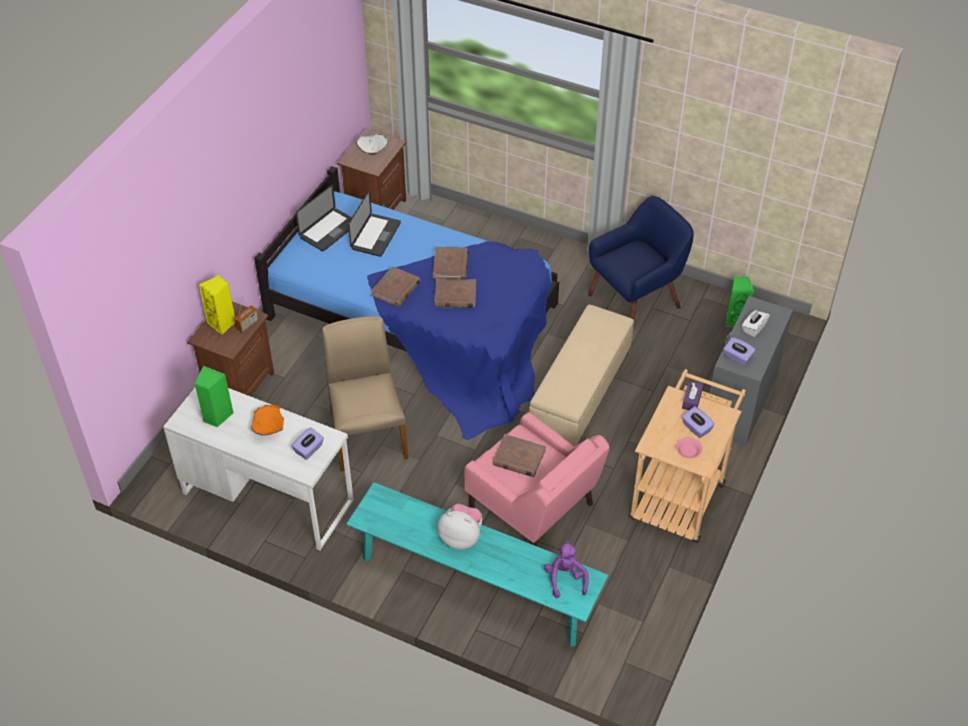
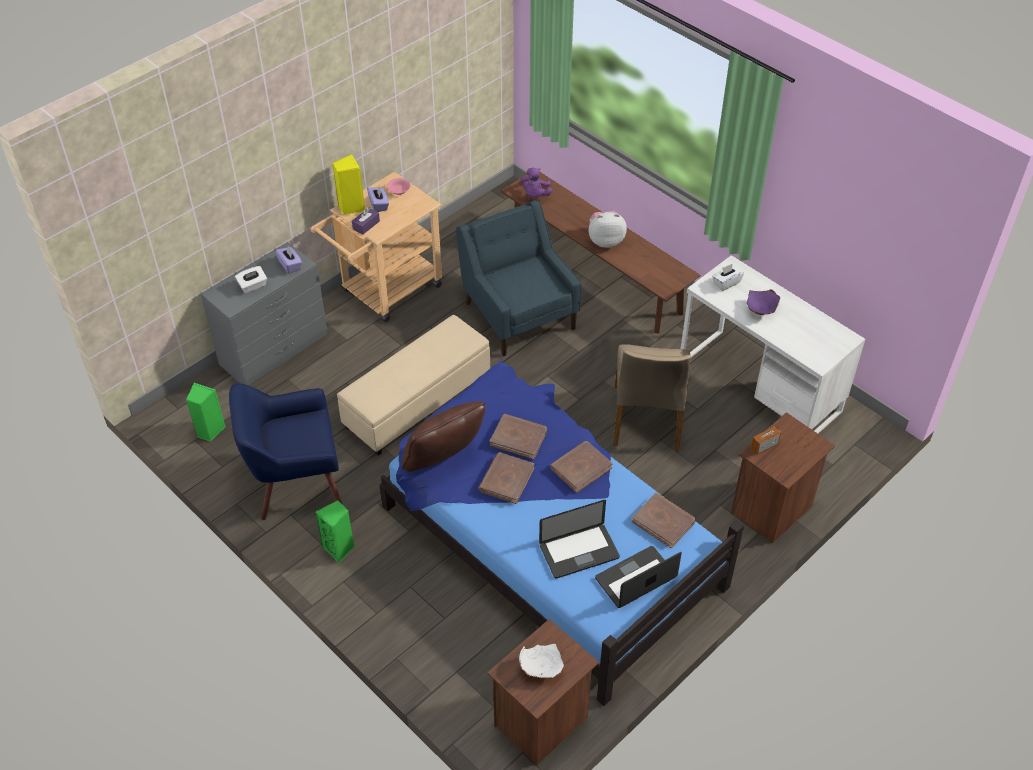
camera: 160 degrees left, 0 degrees up
(216, 416) = (810, 334): green speaker -> green speaker (339, 548)
(223, 323) = (792, 455): yellow speaker -> yellow speaker (351, 207)
(268, 428) = (761, 310): orange bowl -> purple bowl
(309, 449) = (726, 283): purple tissue box -> white tissue box
(376, 236) = (579, 552): laptop -> laptop turned 150 degrees counterclockwise
(461, 537) = (605, 241): plush toy -> plush toy turned 135 degrees clockwise
(475, 585) = (594, 272): turquoise bench -> brown bench
(505, 266) = (444, 461): none -> brown pillow
(519, 458) = (527, 287): brown book -> brown book (663, 521)
(533, 508) = (519, 313): pink armchair -> blue armchair

